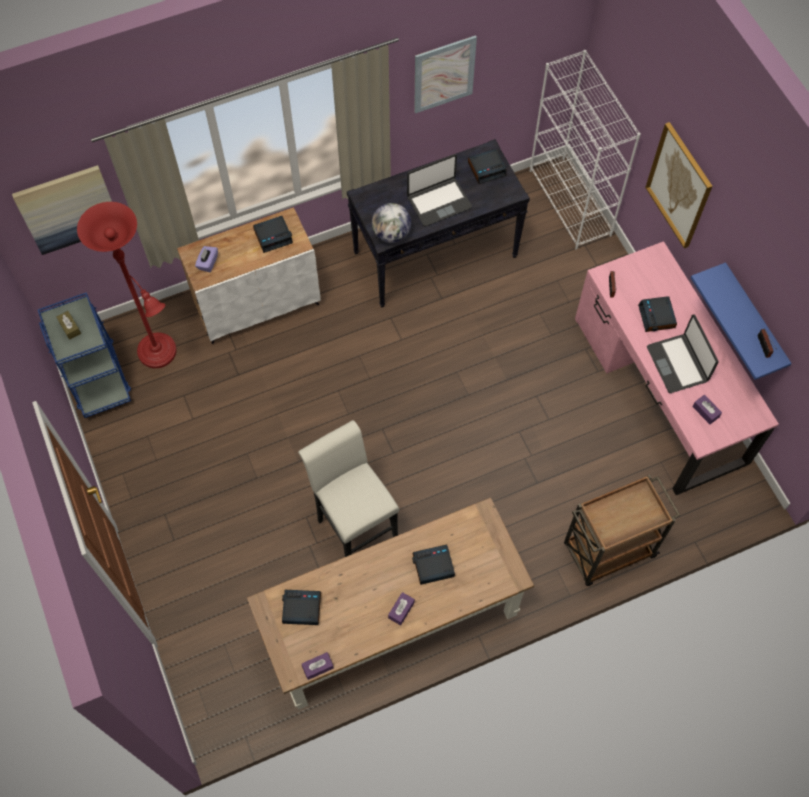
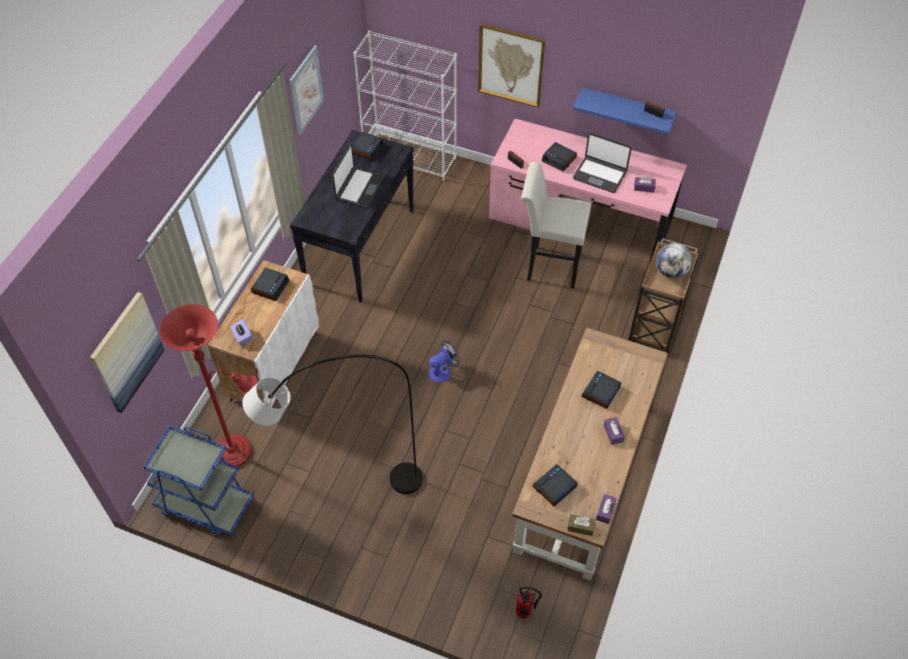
camera: 45 degrees left, 10 degrees down
(70, 327) = (182, 458): brown tissue box -> brown tissue box (580, 527)
(200, 457) = (344, 490): none -> grey floor lamp
(221, 684) = (525, 613): none -> fire extinguisher
(354, 524) = (494, 441): white stool -> white stool (549, 266)
(380, 426) = (443, 371): none -> fan
(391, 234) = (350, 227): globe -> globe (671, 272)

